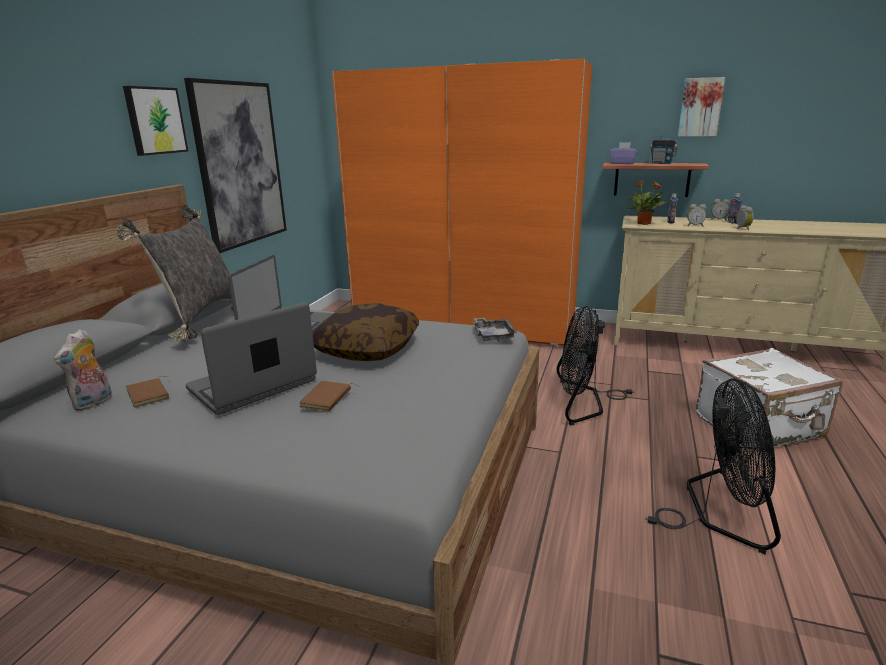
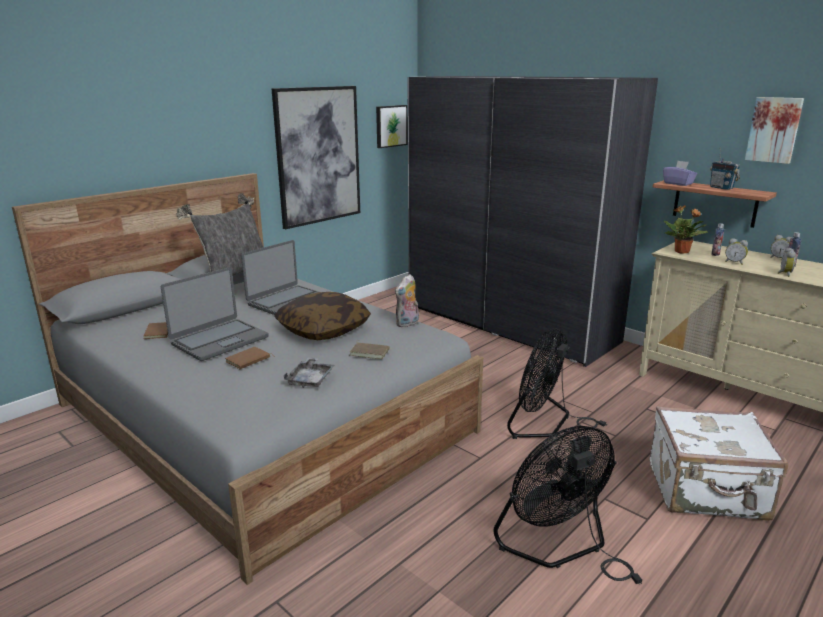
camera: 25 degrees right, 0 degrees up
(93, 403) = (126, 331): plush toy -> plush toy (407, 324)
(155, 120) = (240, 123): picture -> picture (390, 126)
(253, 386) = (219, 340): laptop -> laptop turned 150 degrees clockwise
(452, 360) = (370, 352): none -> brown book
(464, 323) = (508, 323): orange wardrobe -> grey wardrobe
(493, 335) = (429, 338): grey tray -> grey tray (311, 379)
(715, 509) = (569, 545): black fan -> black fan turned 150 degrees counterclockwise

